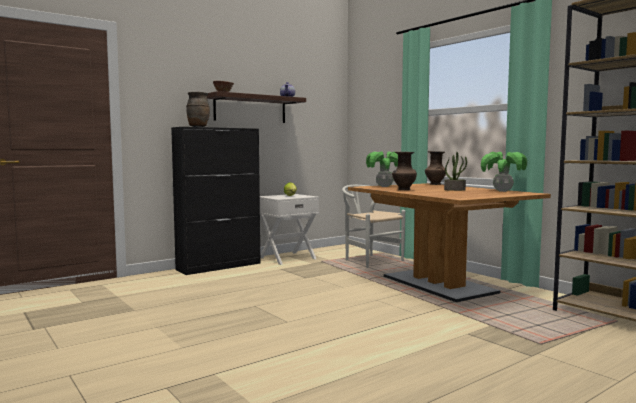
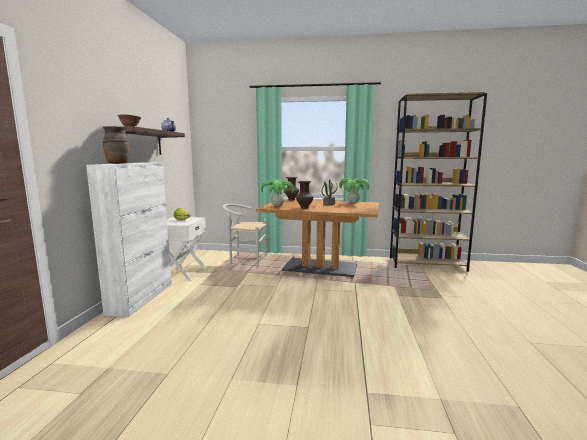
camera: 45 degrees left, 5 degrees up
(219, 266) = (141, 298): black cabinet -> white cabinet

